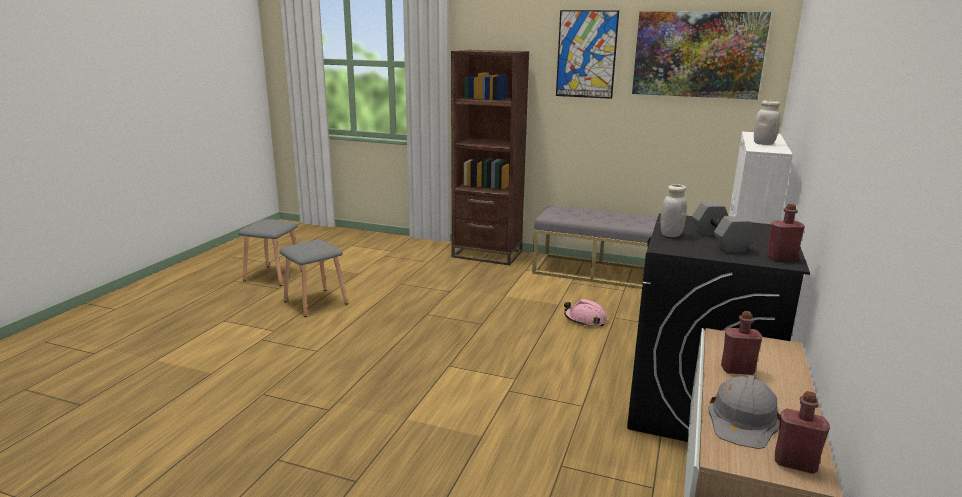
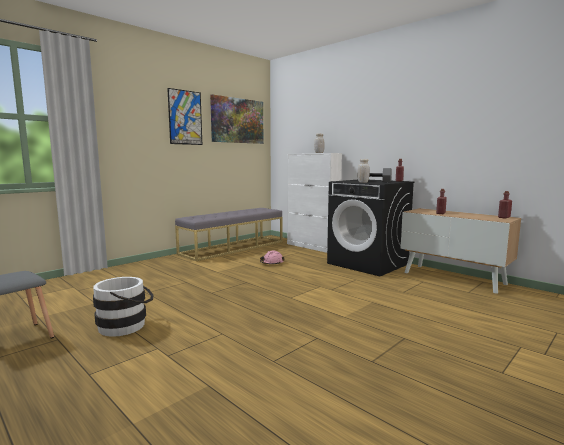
camera: 65 degrees left, 10 degrees down
(315, 303) = (127, 325): grey stool -> white bucket
(487, 254) = (145, 264): brown bookcase -> none
(743, 419) = (477, 217): grey hard hat -> none

